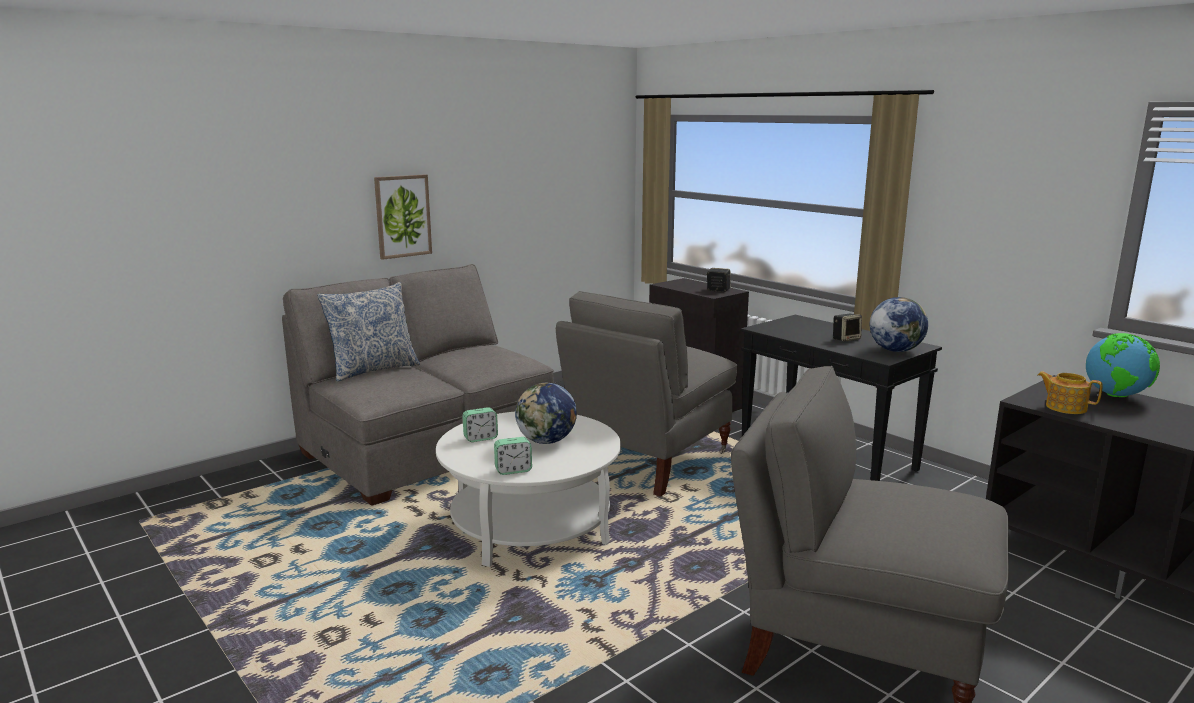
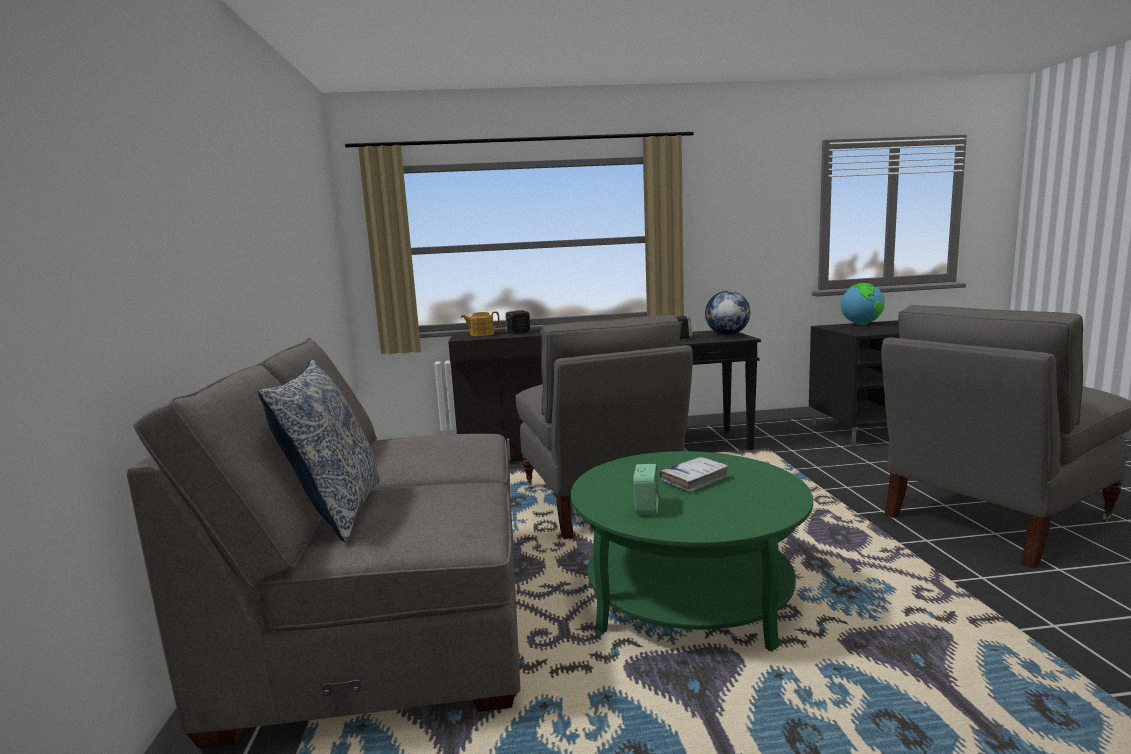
camera: 55 degrees left, 5 degrees down
(402, 216) = (216, 268): picture -> none
(513, 470) = (770, 507): alarm clock -> none
(531, 525) = (688, 595): white coffee table -> green coffee table
(546, 441) = (694, 480): globe -> white book
(1065, 407) = (878, 331): teapot -> teapot (481, 334)

